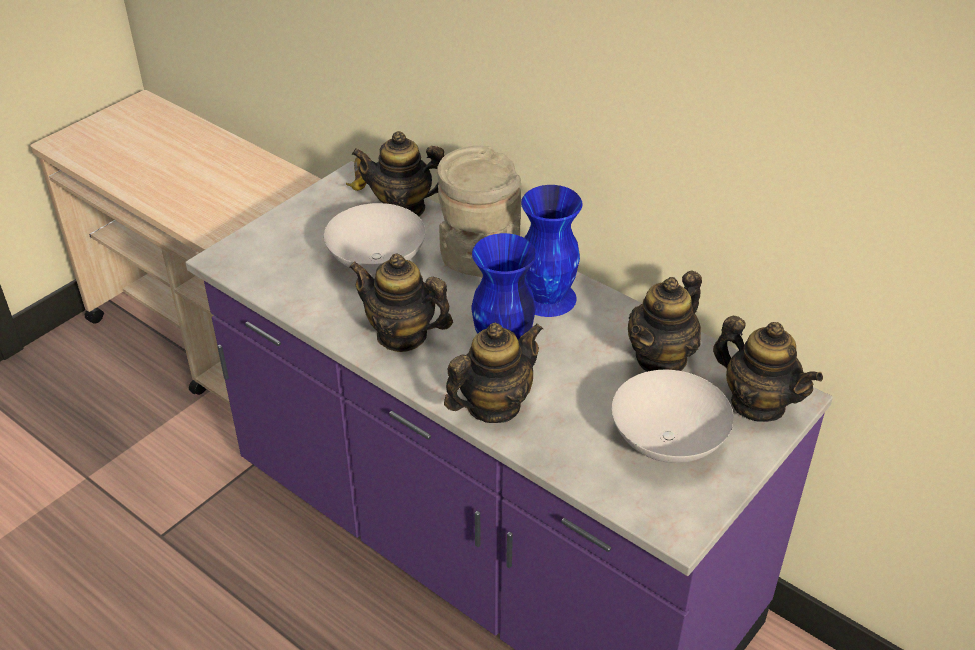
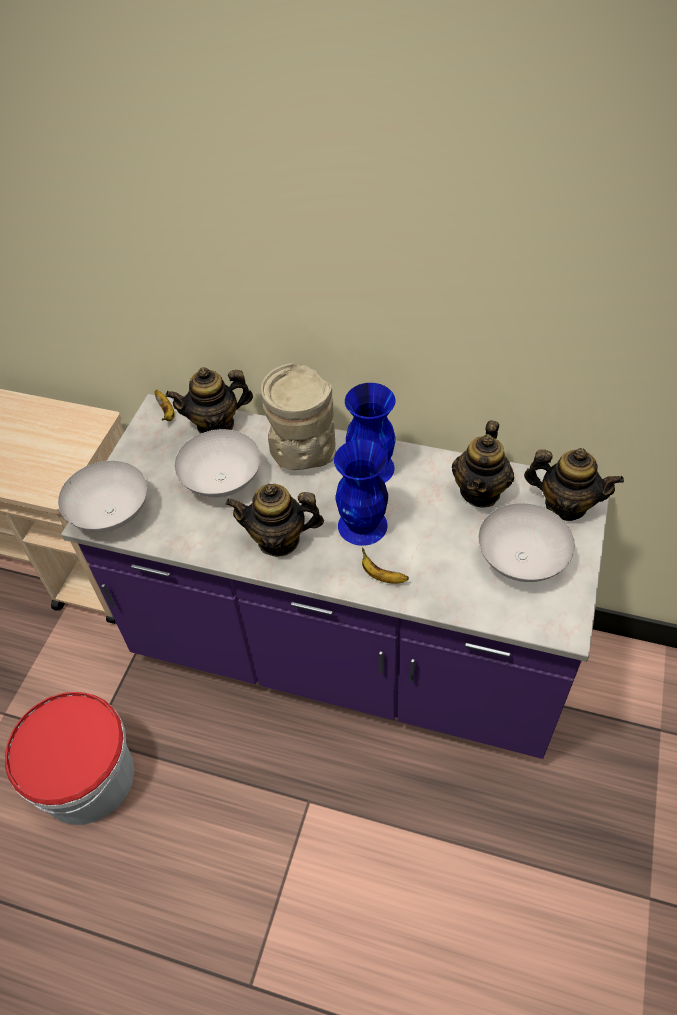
camera: 20 degrees left, 10 degrees up
(134, 572) = (87, 777): none -> bucket
(245, 257) = (111, 513): none -> white bowl
(493, 405) = (381, 576): teapot -> banana

